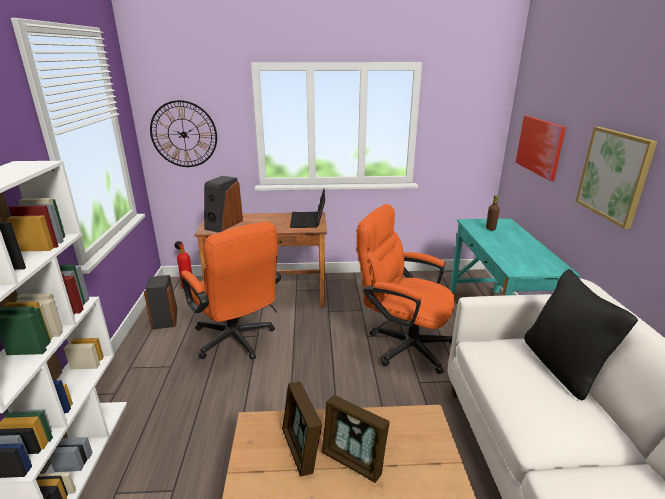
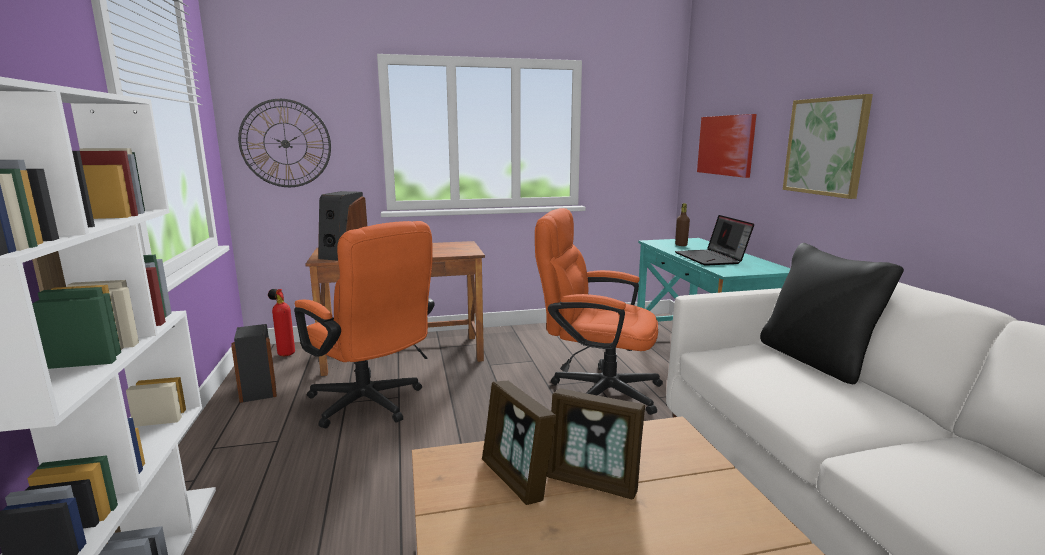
camera: 10 degrees left, 10 degrees down
(308, 220) = (456, 247): laptop -> laptop (712, 258)

